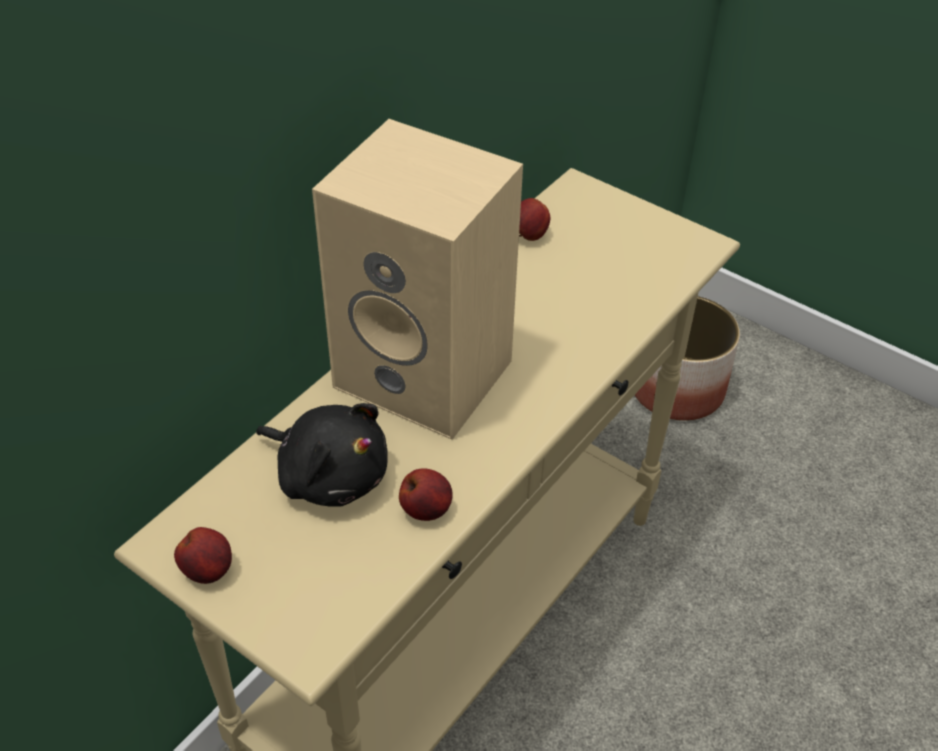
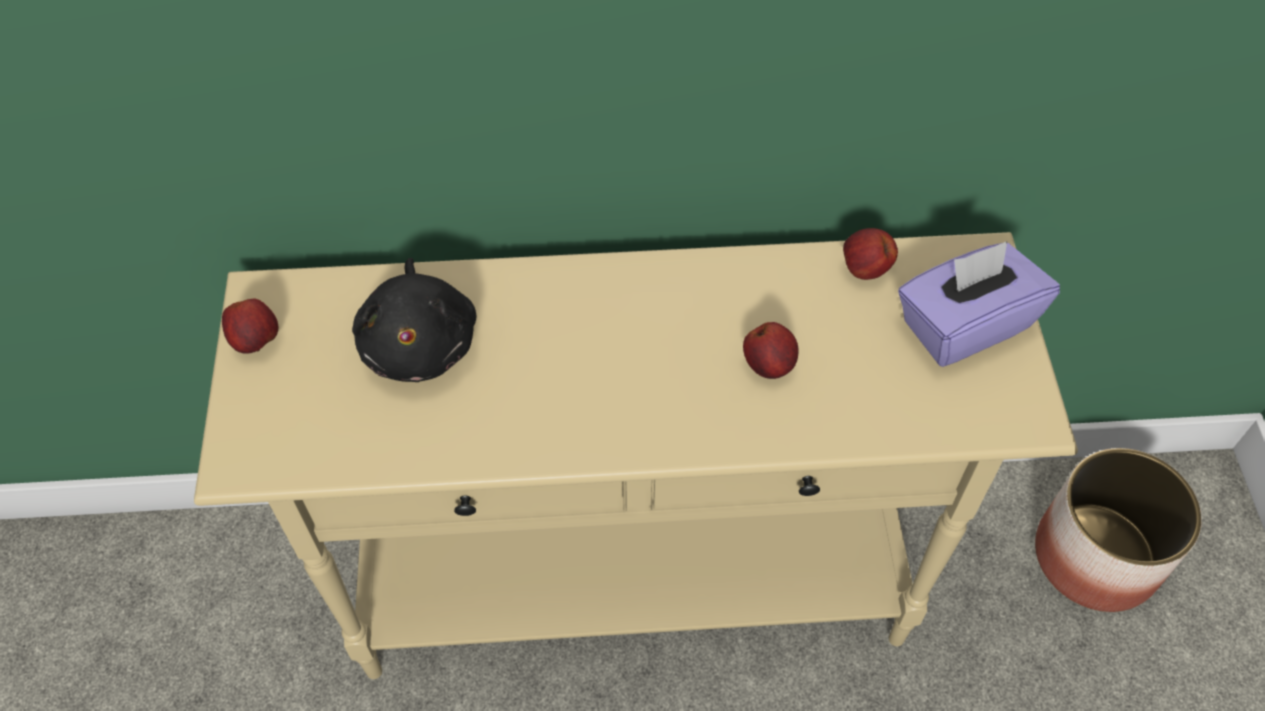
camera: 50 degrees right, 10 degrees up
(426, 510) = (445, 437): apple -> apple (769, 365)
(428, 373) = (602, 325): beige speaker -> none
(613, 225) = (963, 325): none -> purple tissue box

